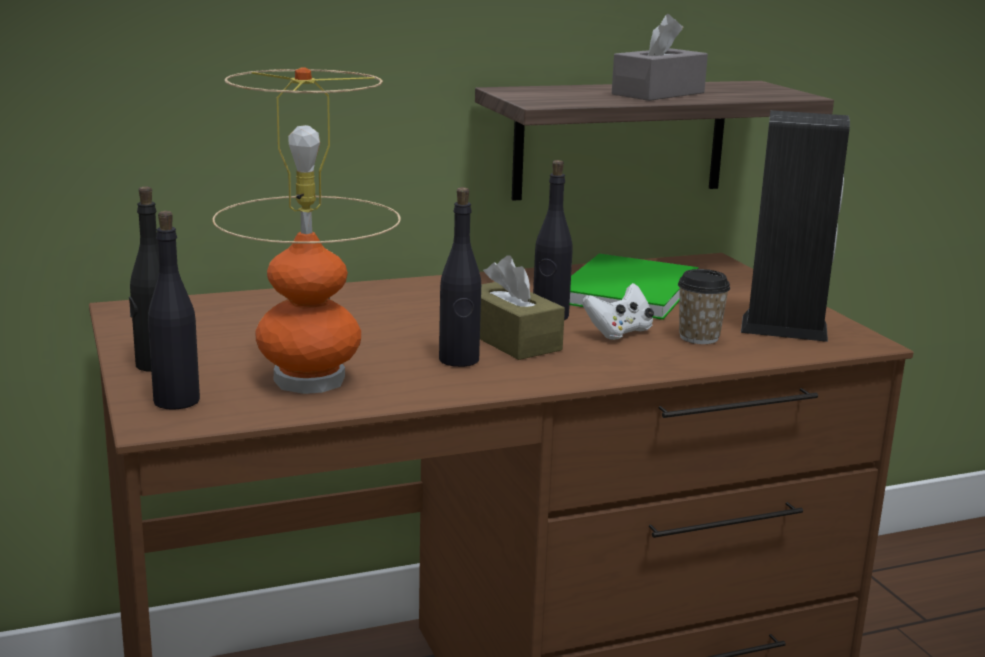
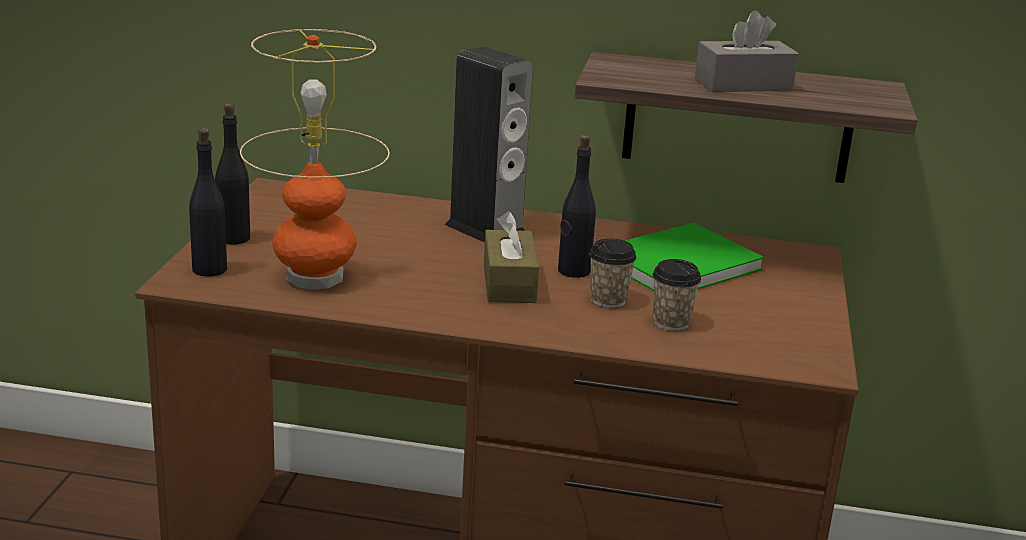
camera: 30 degrees right, 5 degrees up
(459, 360) = (443, 290): black bottle -> none
(619, 332) = (608, 300): white game controller -> cup
(784, 328) = (766, 334): speaker -> speaker (485, 229)

